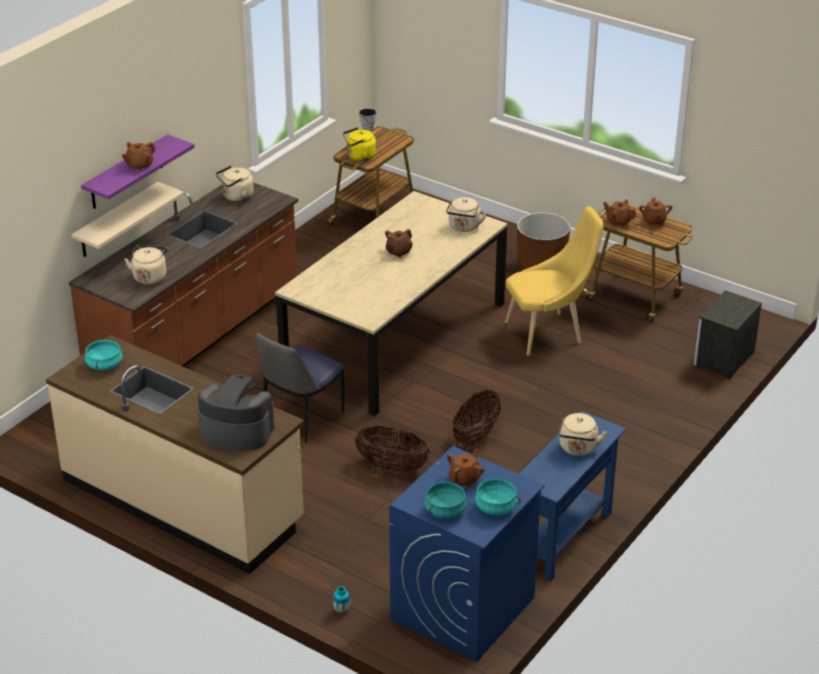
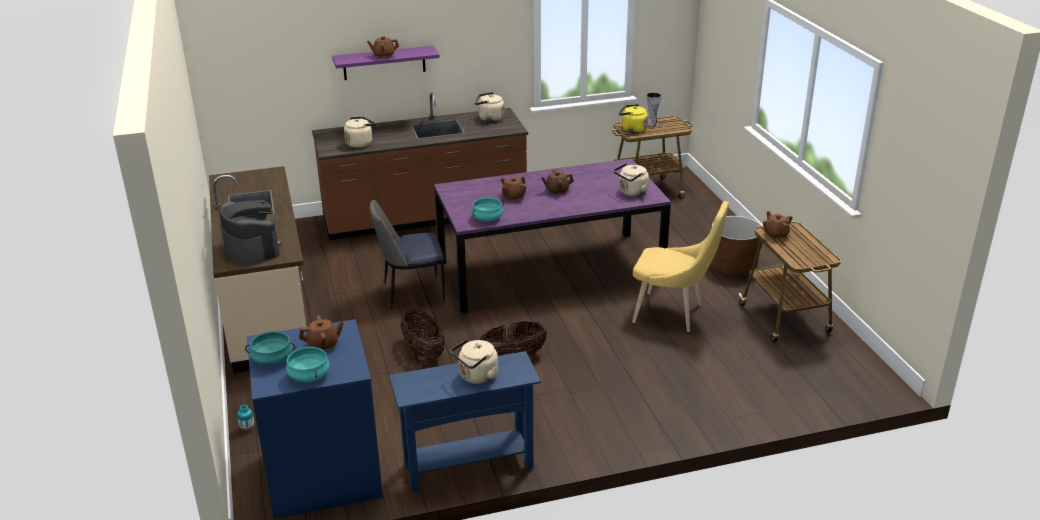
camera: 40 degrees right, 5 degrees down
(105, 365) = (251, 180): turquoise cooking pot -> turquoise cooking pot (487, 218)
(117, 221) = (370, 99): beige shelf -> none
(395, 338) = (550, 270): beige dining table -> purple dining table
(654, 221) = (809, 245): brown teapot -> brown teapot (513, 197)
(723, 359) = (803, 398): nightstand -> none

